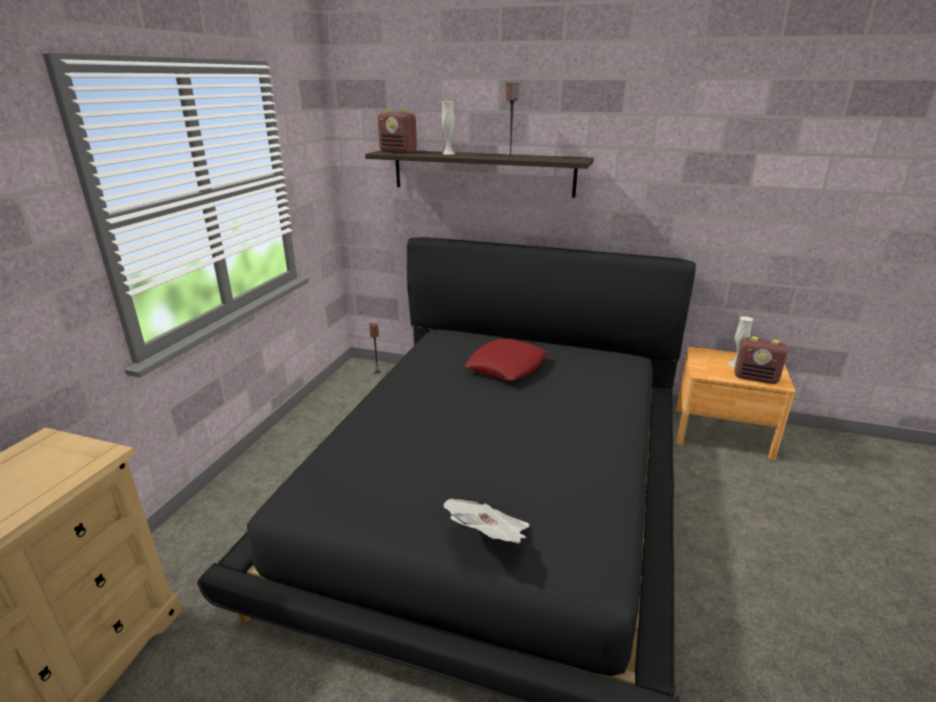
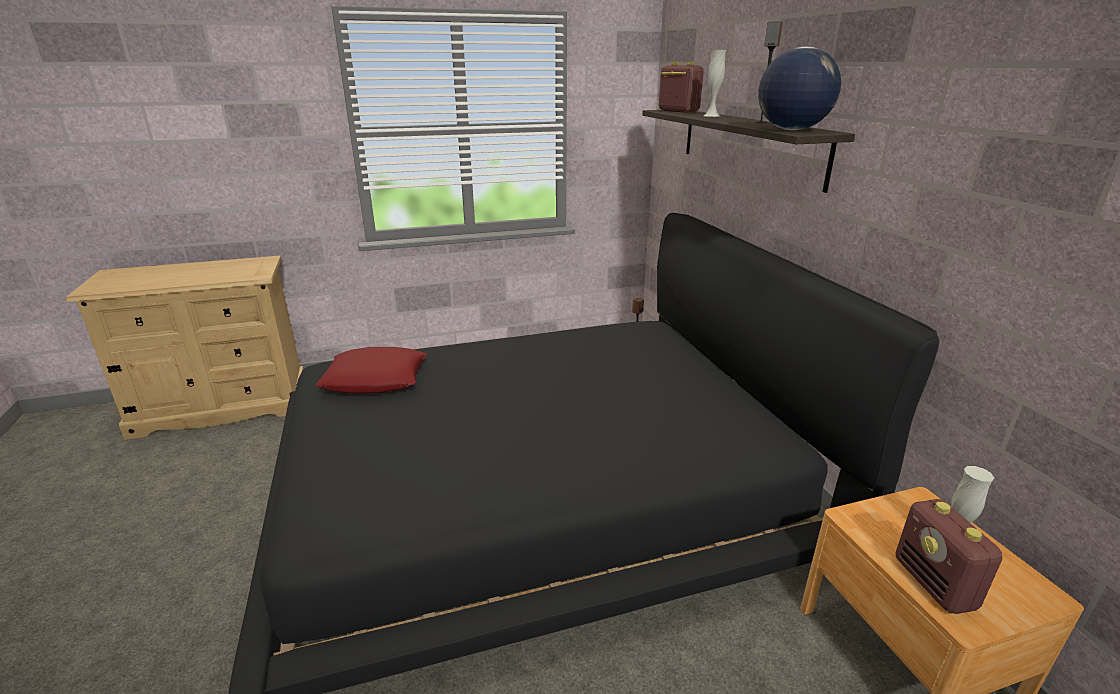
camera: 55 degrees right, 0 degrees up
(398, 152) = (678, 111): radio -> radio turned 150 degrees clockwise
(489, 537) = (328, 457): newspaper -> none
(506, 366) = (628, 373): red pillow -> red pillow (375, 378)
(561, 159) = (791, 130): none -> globe

